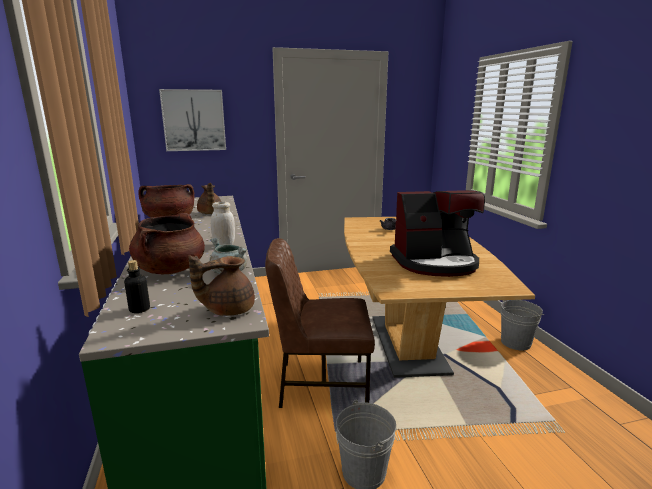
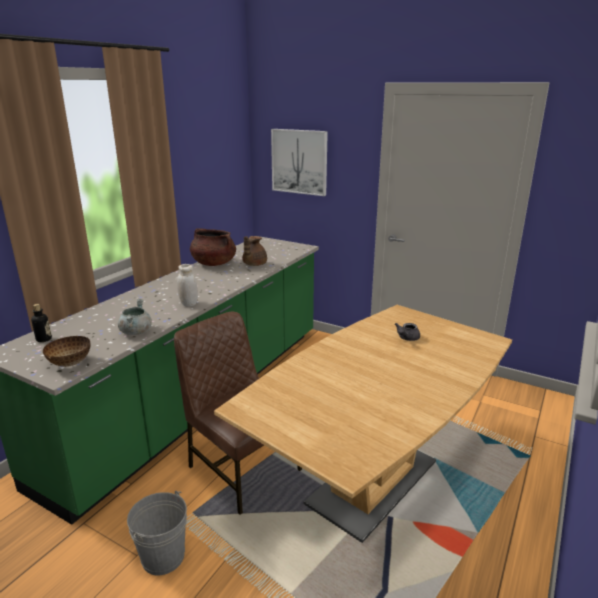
camera: 45 degrees right, 5 degrees up
(171, 269) = (116, 314): brown cooking pot -> none
(227, 309) = (70, 363): brown teapot -> bowl
(435, 263) = (349, 400): coffee machine -> none
(516, 342) = (507, 565): grey bucket -> none

